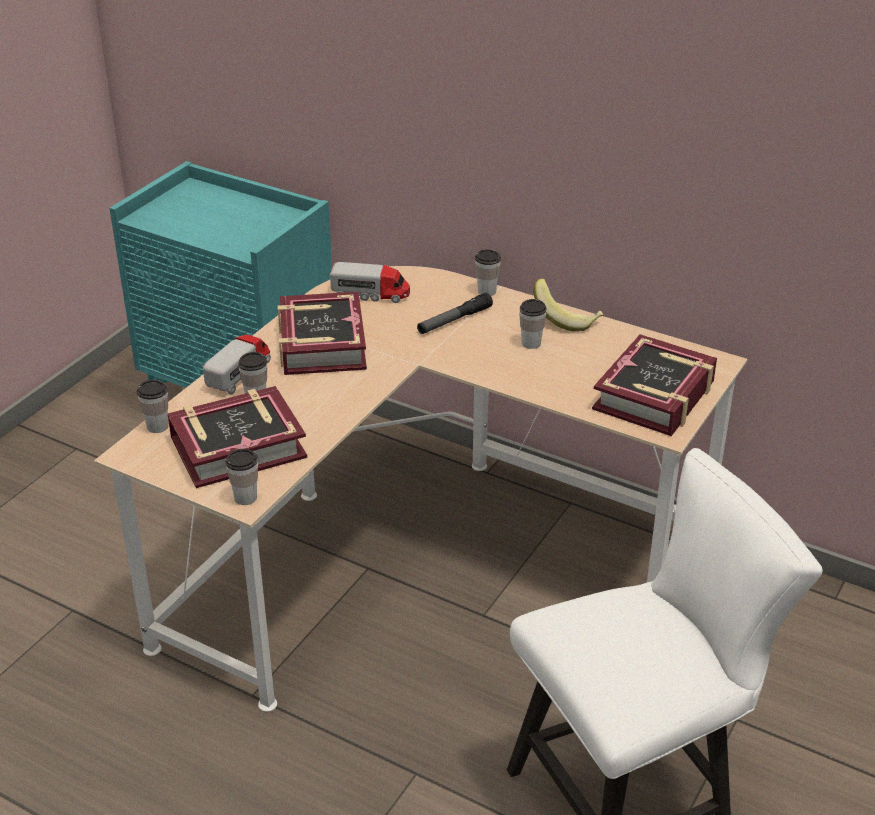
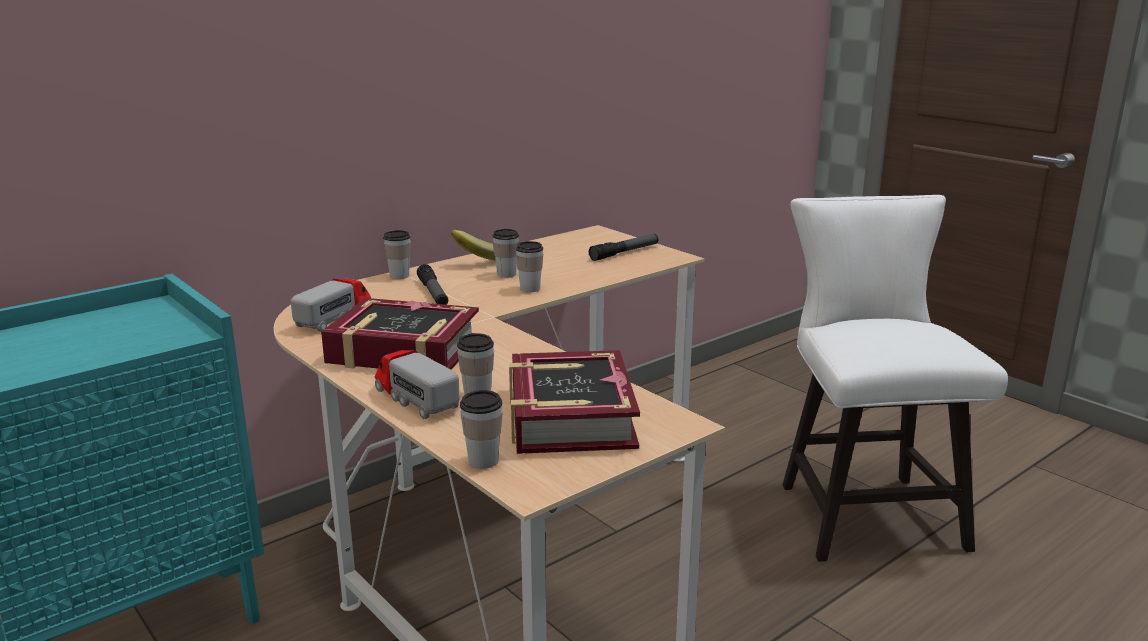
camera: 70 degrees left, 15 degrees down
(245, 498) = (673, 423): cup -> cup (530, 289)
(655, 396) = (624, 252): book -> flashlight

